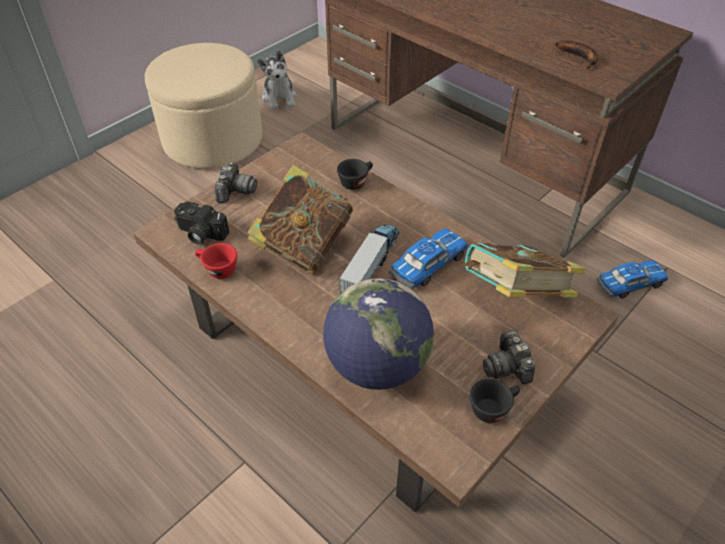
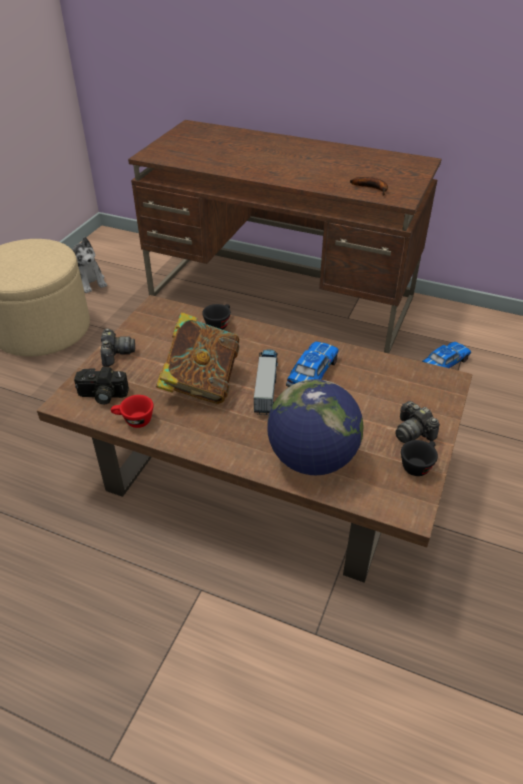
camera: 20 degrees left, 5 degrees down
(514, 296) = (391, 380): book -> none

